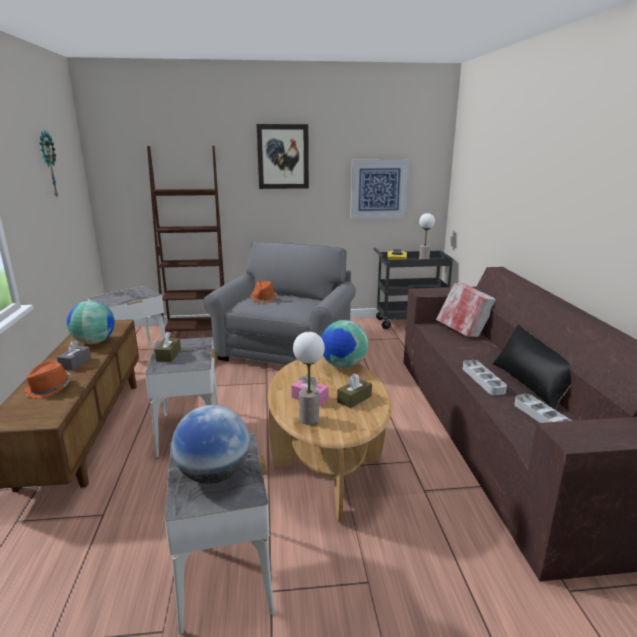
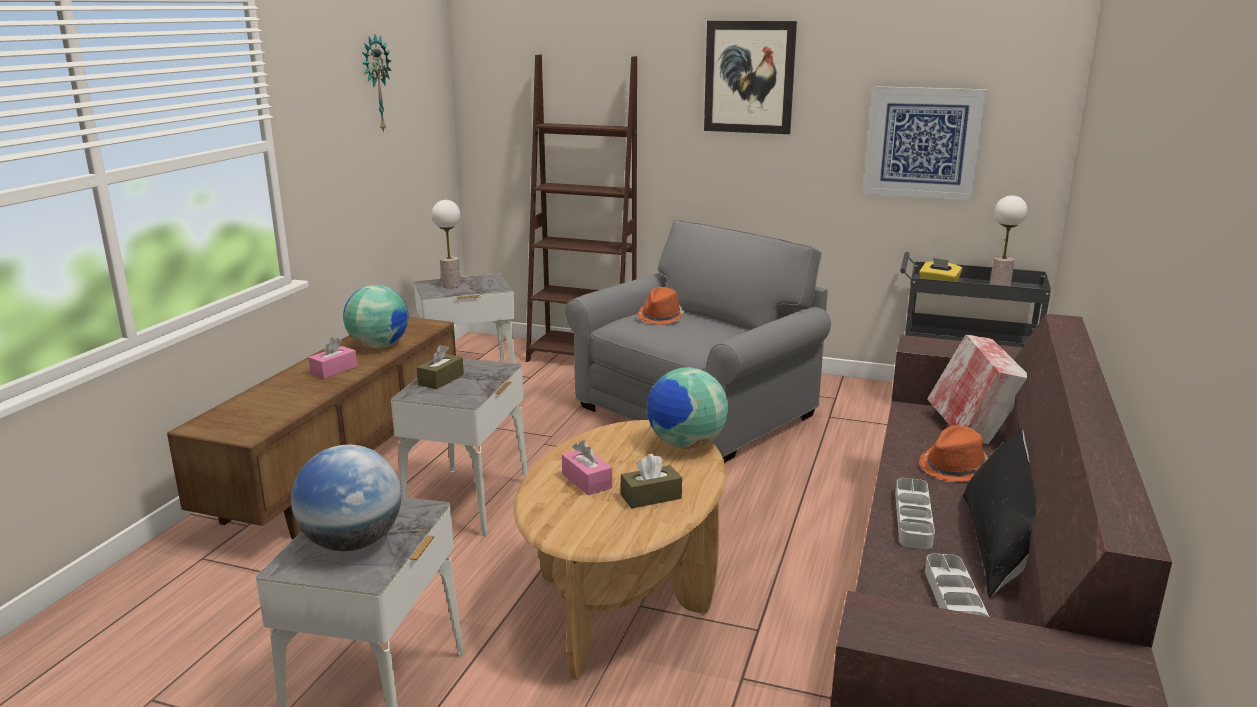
camera: 25 degrees right, 0 degrees up
(49, 388) = (280, 397): orange hat -> orange hat (954, 468)
(75, 363) = (334, 370): grey tissue box -> pink tissue box
(309, 419) = (557, 509): table lamp -> table lamp (450, 285)

